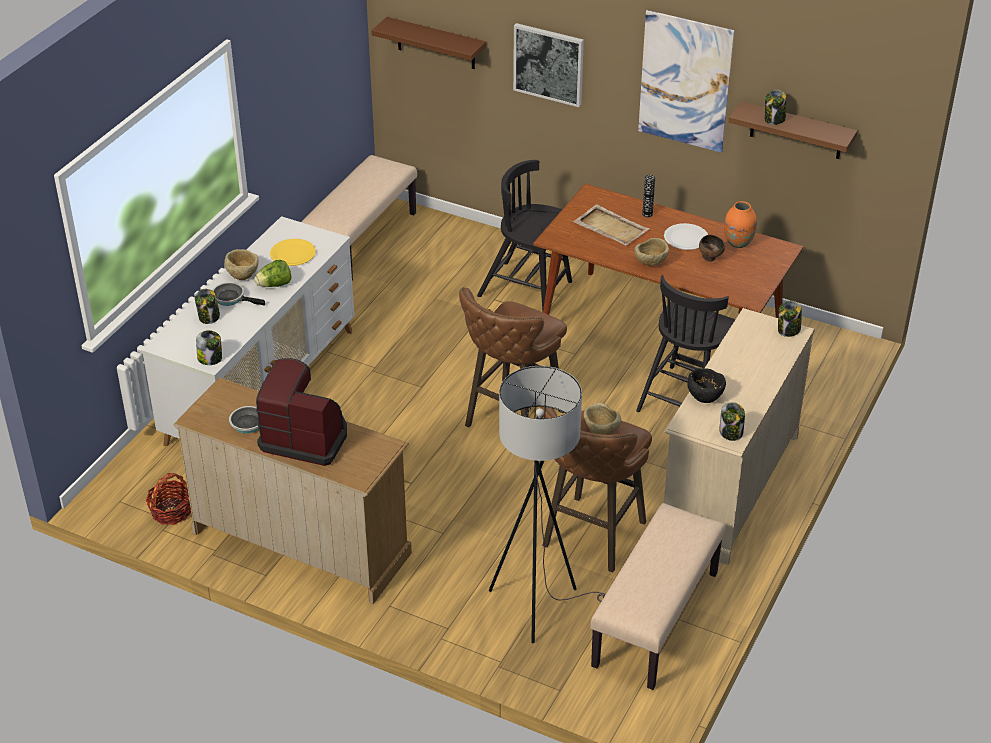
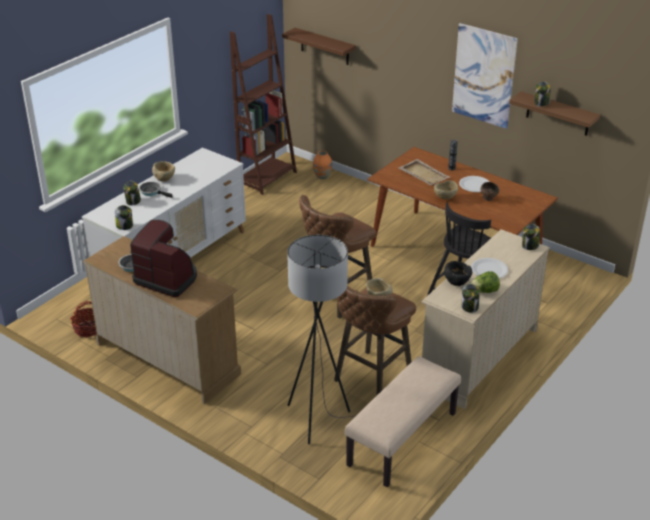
camera: 10 degrees right, 5 degrees down
(274, 285) = (183, 186): lettuce -> lettuce (484, 291)
(292, 254) = (202, 169): yellow plate -> none
(361, 240) = (267, 178): beige bench -> brown bookcase
(527, 289) = (369, 218): black chair -> none
(548, 64) = (395, 62): picture -> none
(738, 243) = (511, 191): orange vase -> orange vase (322, 176)
(743, 373) = (489, 270): none -> white plate

